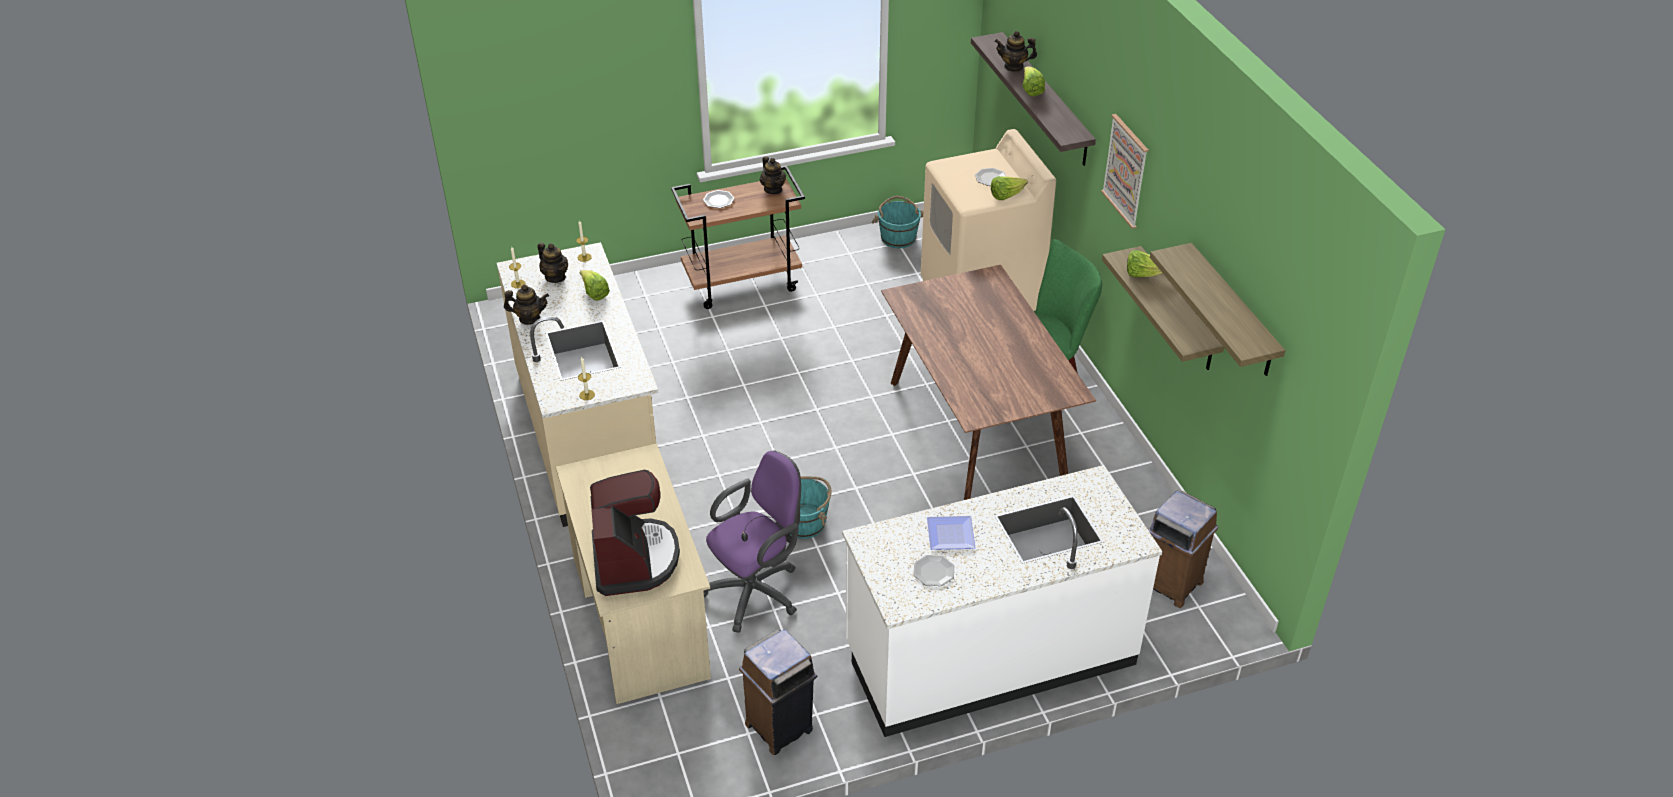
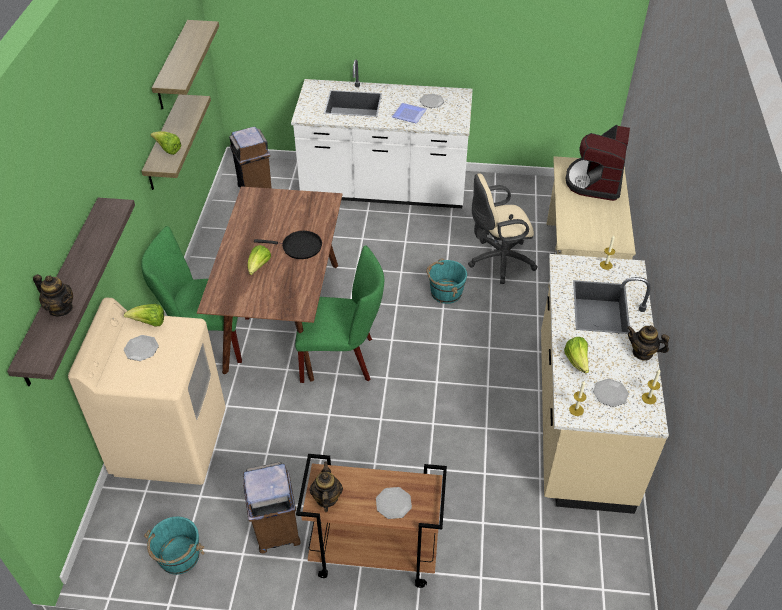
camera: 155 degrees left, 5 degrees up
(555, 277) = (610, 394): teapot -> plate
(757, 590) = (498, 261): purple office chair -> beige office chair
(780, 726) = (517, 192): brown trash can -> brown trash can (276, 531)
(876, 412) = (342, 358): none -> green chair
(958, 352) = (299, 247): none -> black frying pan
(1031, 90) = (83, 270): lettuce -> lettuce (259, 267)
(1126, 171) = (117, 156): picture -> none

